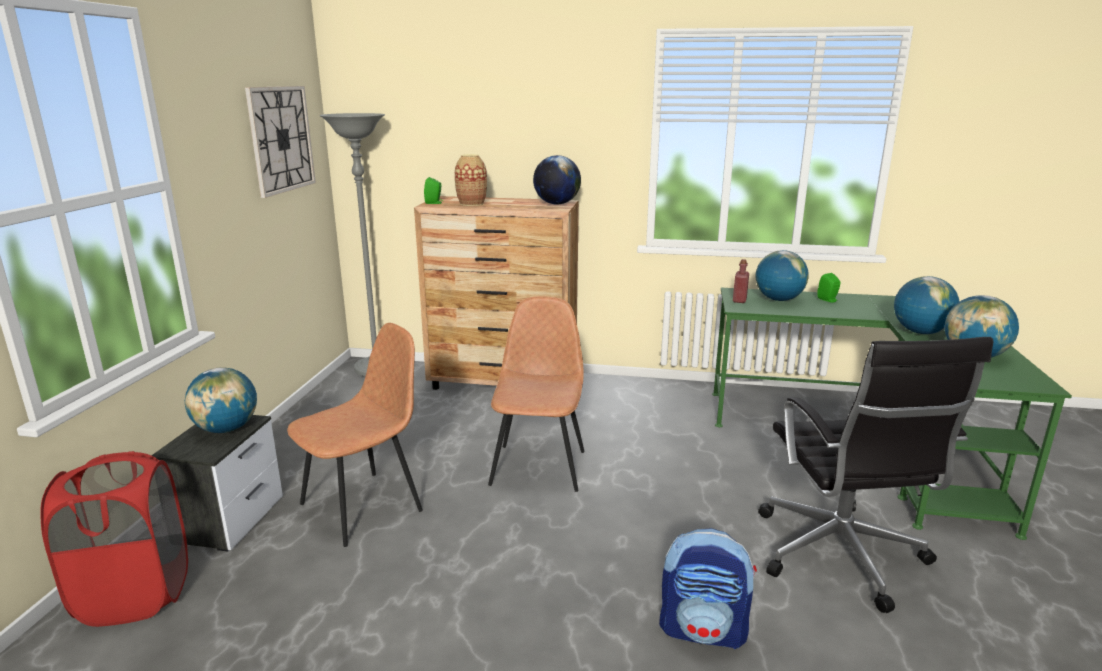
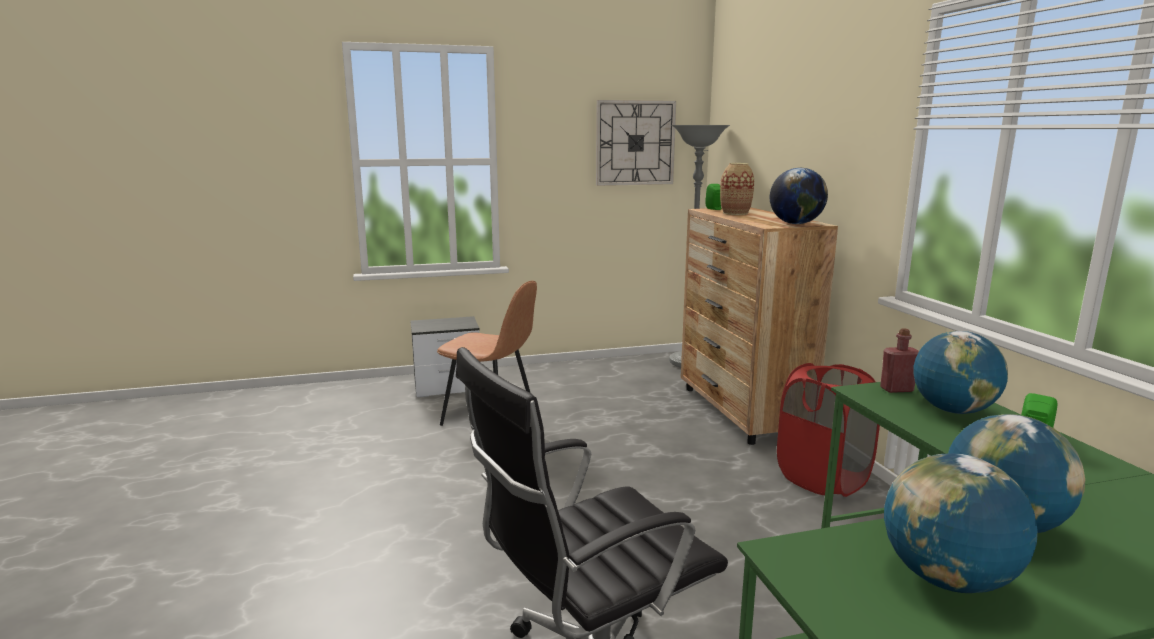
camera: 65 degrees right, 5 degrees down
(135, 595) = (367, 391): red laundry basket -> red laundry basket (823, 479)
(226, 429) = (453, 324): globe -> none
(539, 466) = (607, 463): brown chair -> none
(703, 630) = (408, 598): backpack -> none

